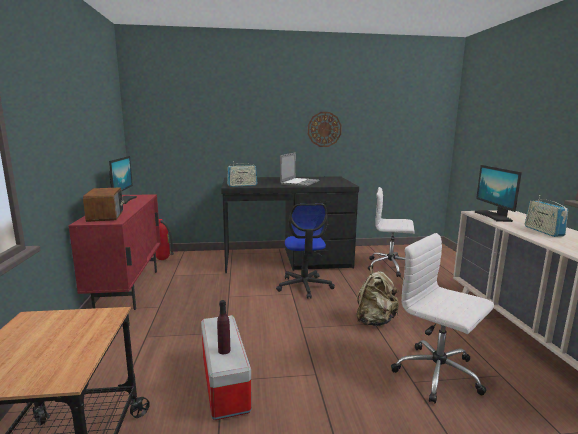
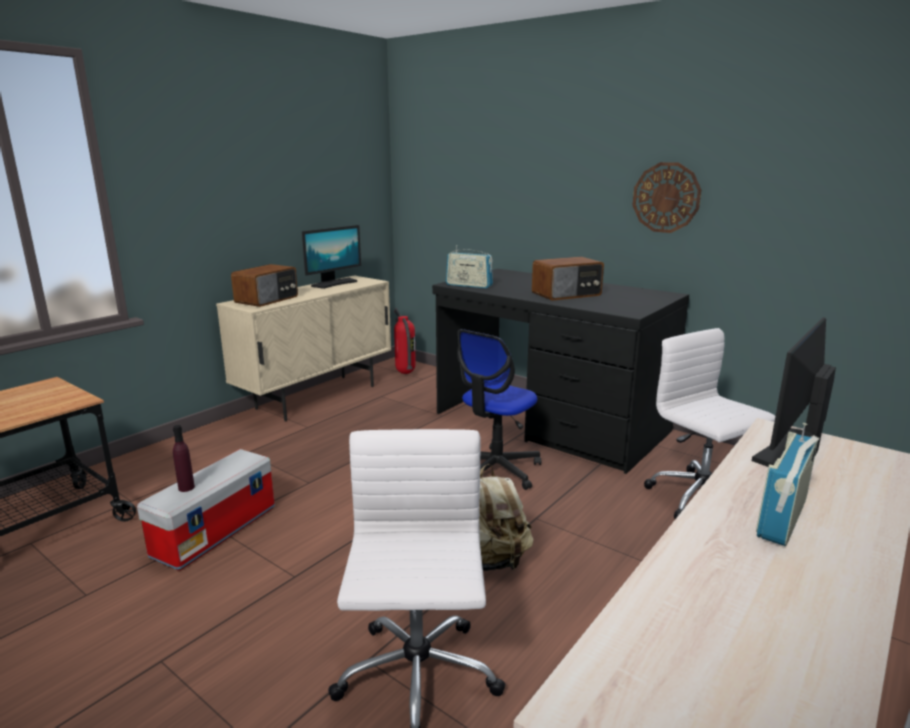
camera: 45 degrees right, 5 degrees up
(128, 289) = (317, 397): red cabinet -> beige cabinet
(300, 182) = (567, 294): laptop -> radio

